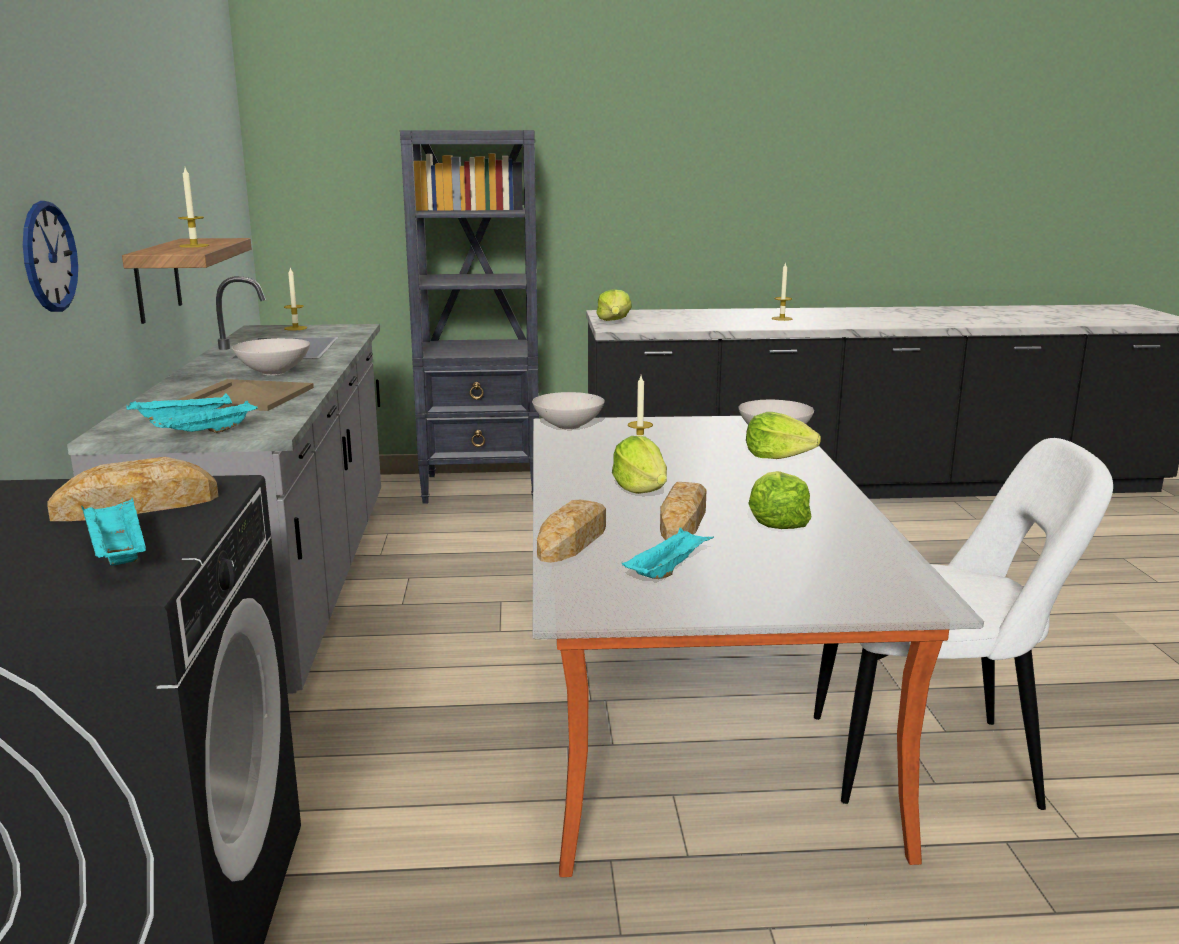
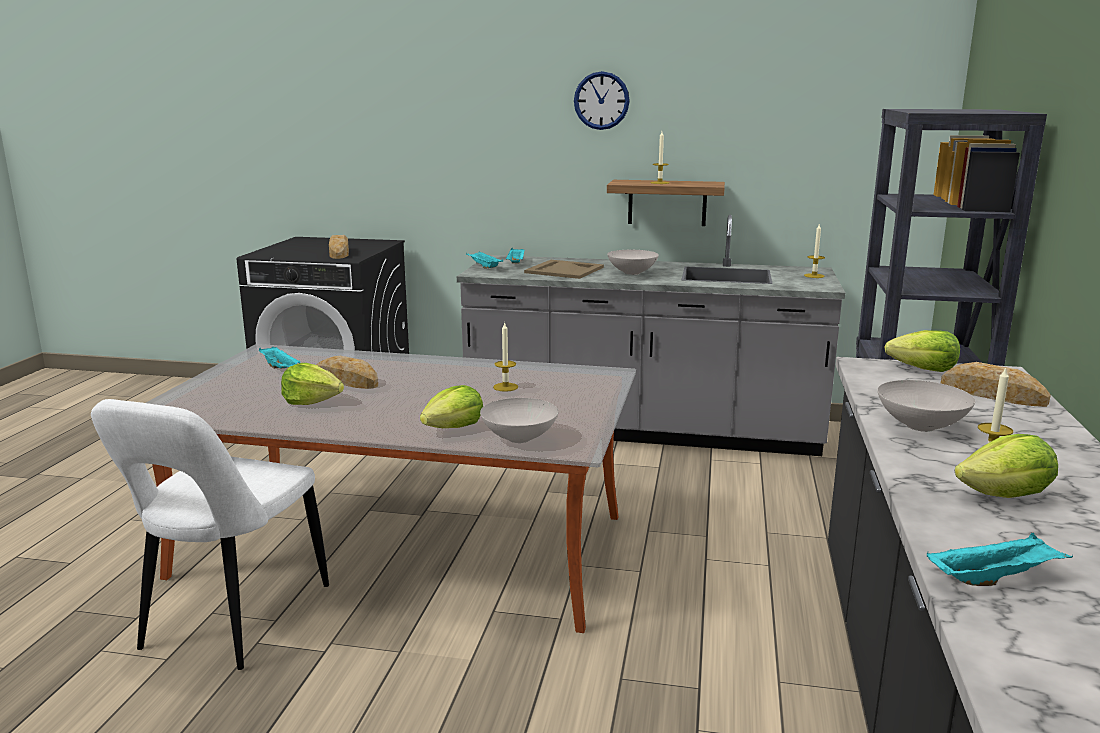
camera: 105 degrees right, 0 degrees up
(49, 257) = (520, 168): wall clock -> wall clock (601, 100)
(117, 554) = (289, 253): turquoise tray -> turquoise tray (994, 578)
(569, 427) = (597, 375): white bowl -> white bowl (921, 427)
(574, 540) = (348, 356): bread -> bread (992, 394)
(640, 489) = (416, 378): lettuce -> lettuce (1006, 496)

